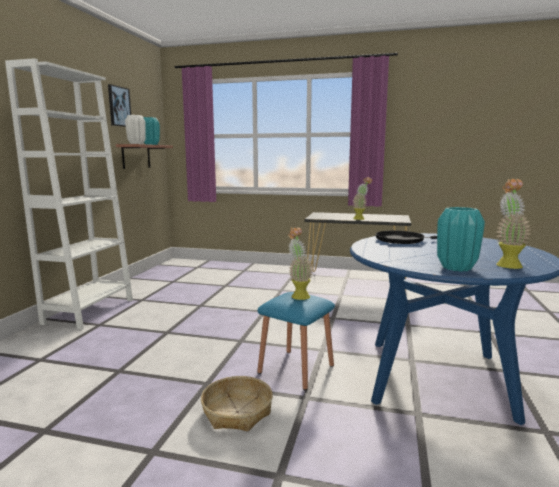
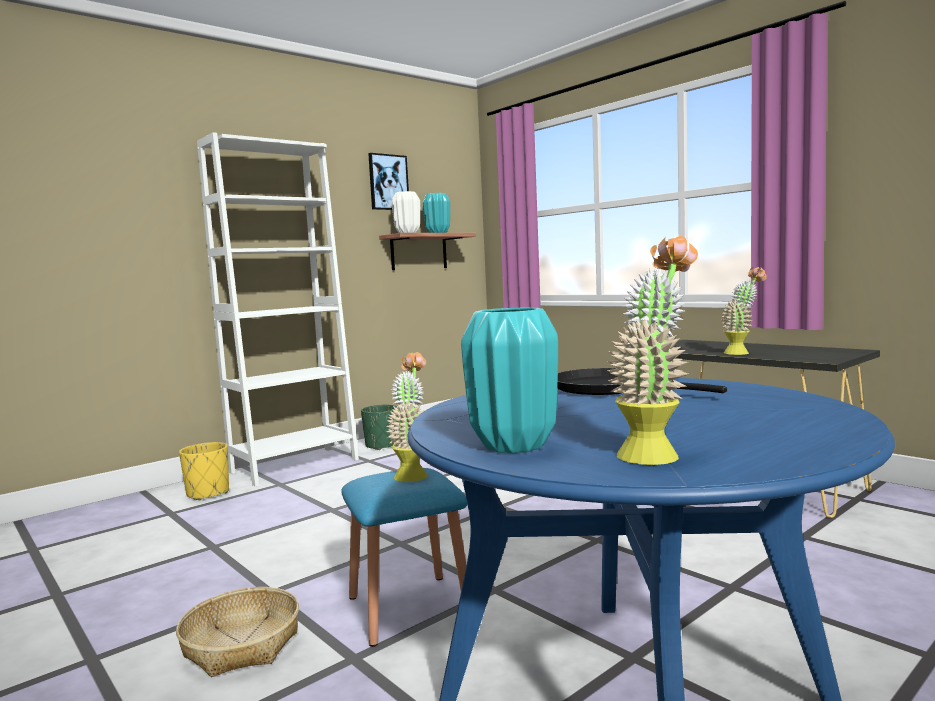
camera: 35 degrees right, 5 degrees down
(48, 341) = (208, 493): none -> yellow planter
(134, 289) = (382, 445): none -> green planter

